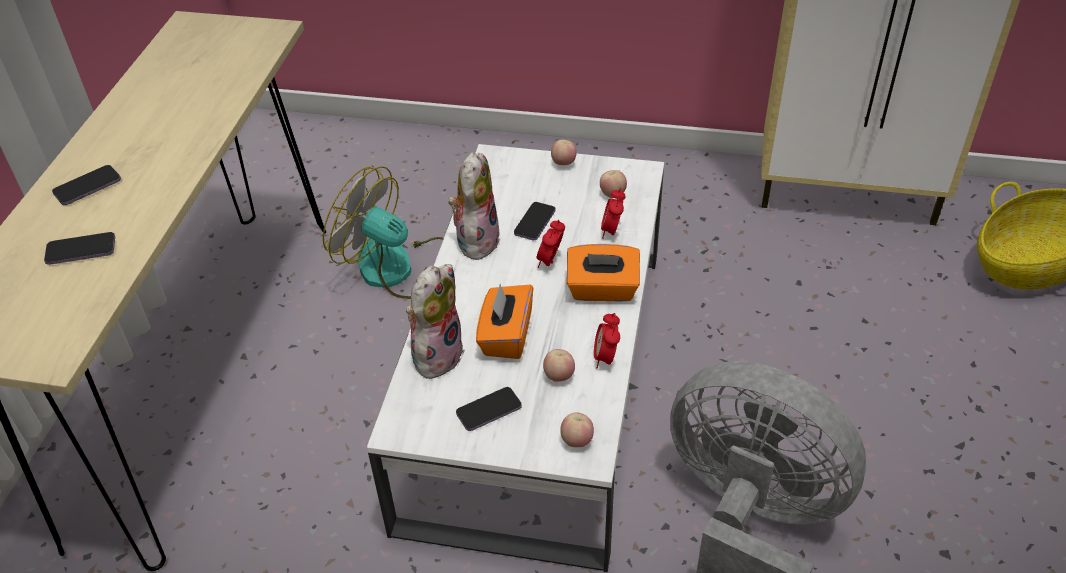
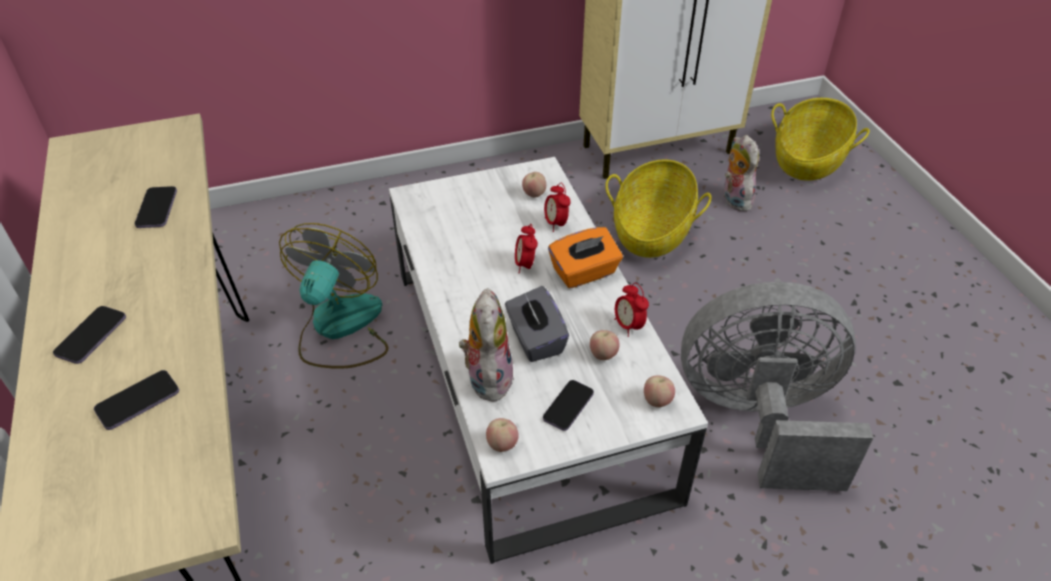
camera: 30 degrees left, 0 degrees up
(398, 269) = (339, 328): fan -> fan turned 105 degrees clockwise
(476, 239) = (448, 268): plush toy -> plush toy (734, 199)
(506, 336) = (535, 339): orange tissue box -> grey tissue box
(535, 222) = (488, 238): phone -> phone (157, 209)
(563, 163) = (475, 182): apple -> apple (502, 444)
(776, 280) = (652, 230): none -> basket

